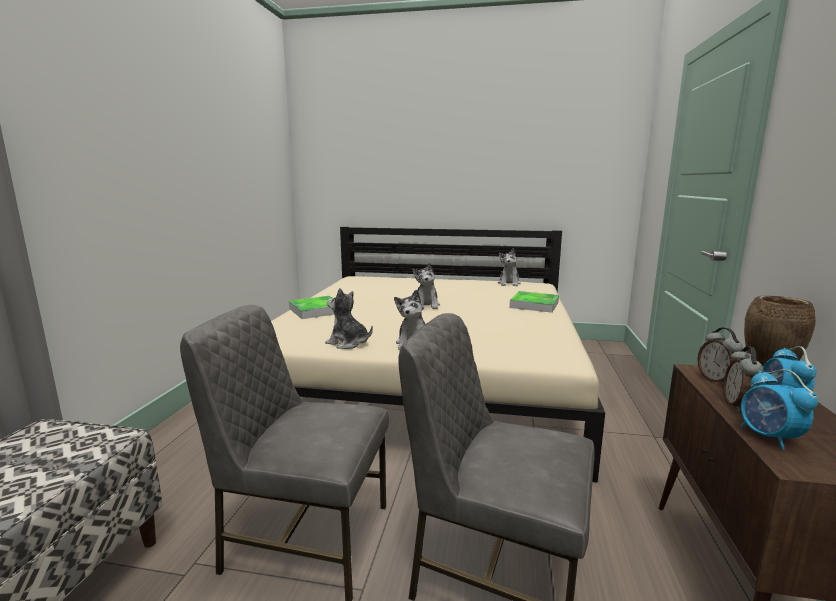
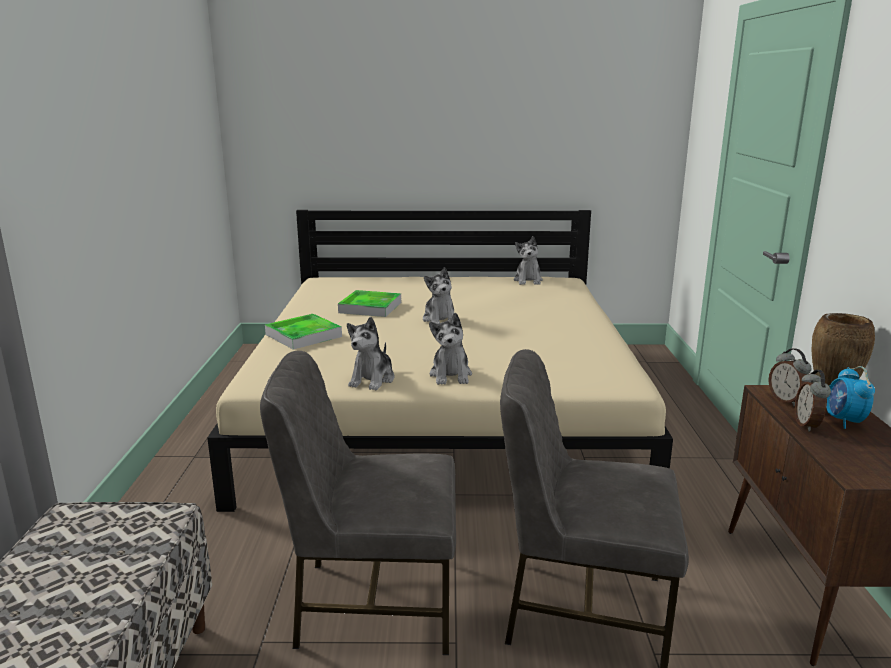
camera: 10 degrees left, 5 degrees up
(348, 343) = (372, 380): plush toy -> plush toy turned 90 degrees counterclockwise
(534, 305) = (570, 312): tray -> tray (370, 307)
(769, 437) = (836, 454): alarm clock -> none

